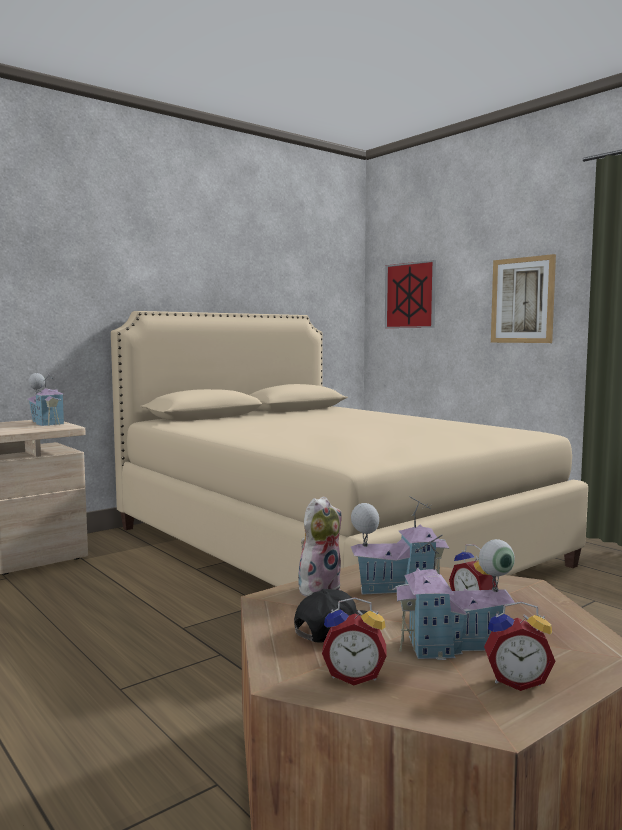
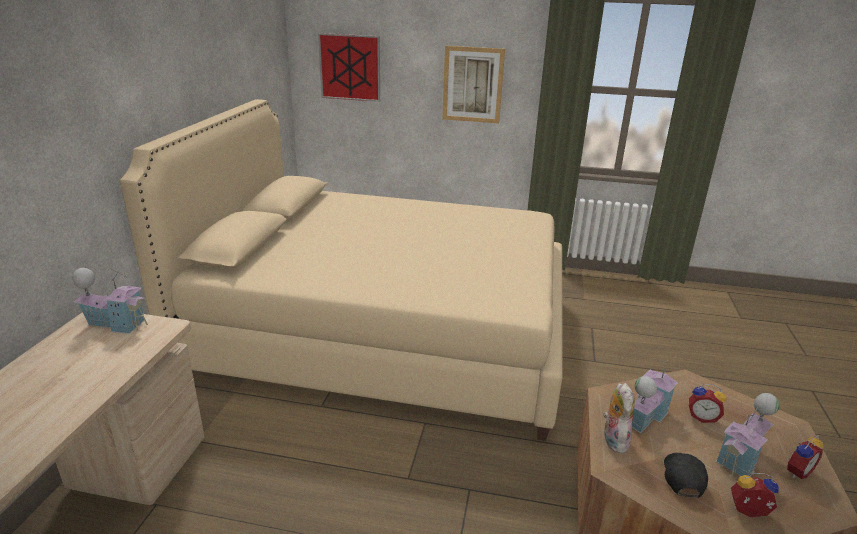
camera: 40 degrees left, 20 degrees up
(354, 676) = (749, 513): alarm clock -> alarm clock turned 135 degrees counterclockwise

